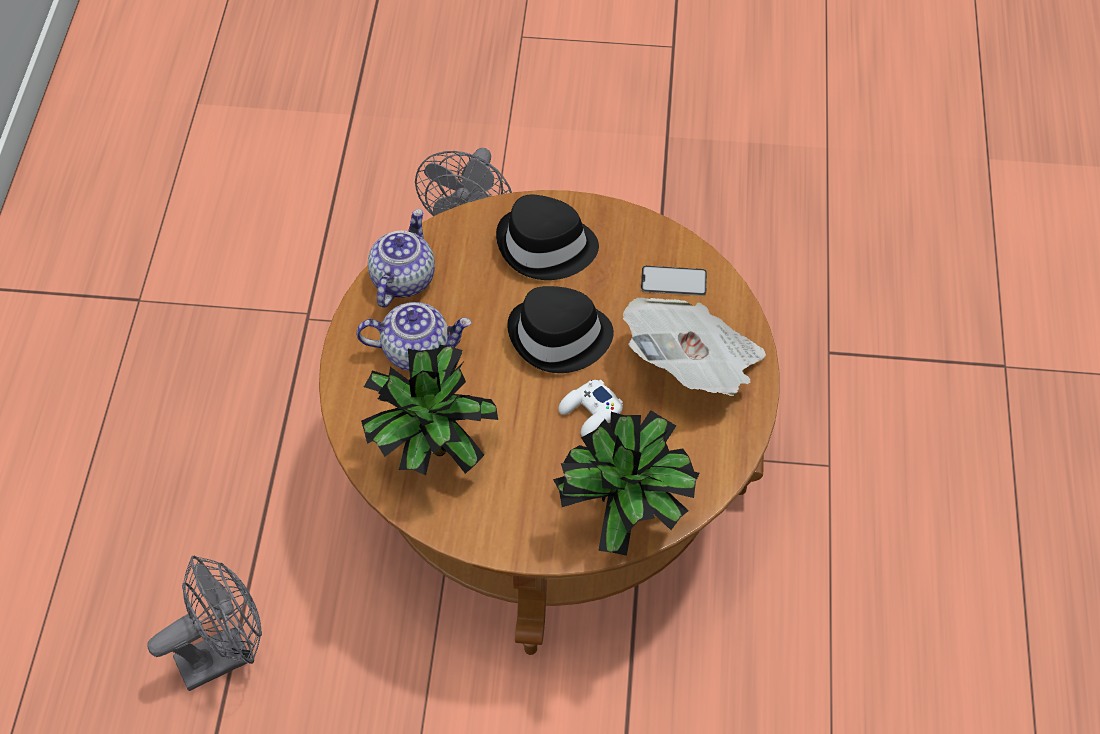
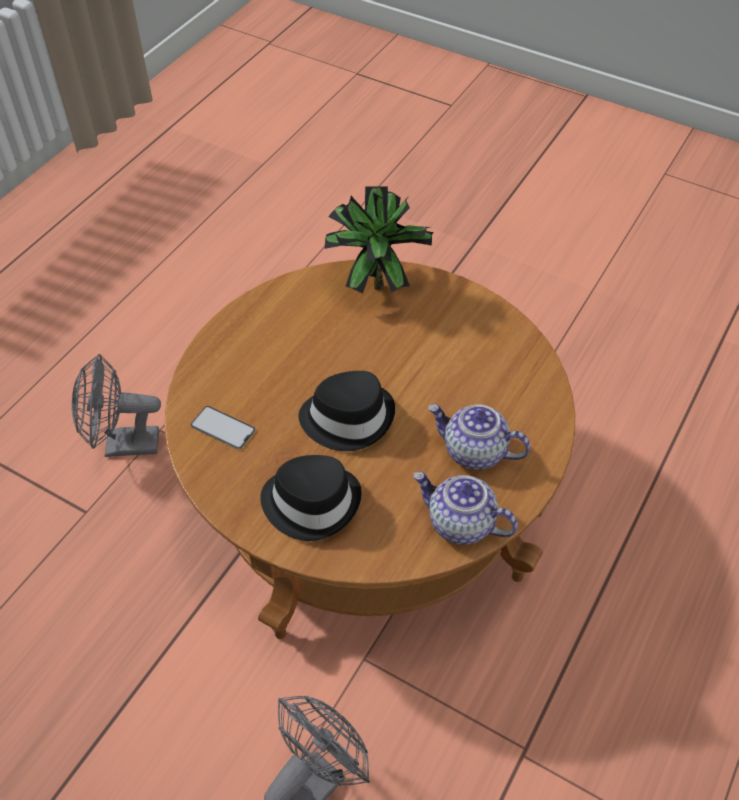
camera: 155 degrees left, 5 degrees down
(224, 653) = (666, 472): grey fan -> grey fan (123, 445)
(402, 278) = (460, 523): teapot -> teapot turned 75 degrees clockwise
(429, 453) = (497, 369): potted plant -> none
(590, 412) = (358, 354): white game controller -> none
(693, 365) = (257, 358): newspaper -> none

